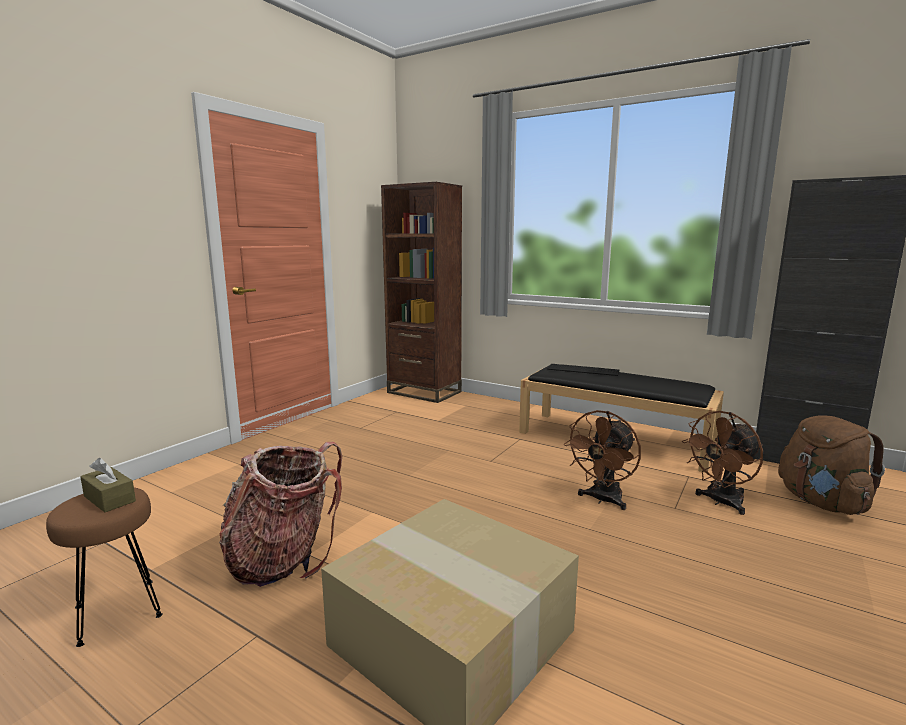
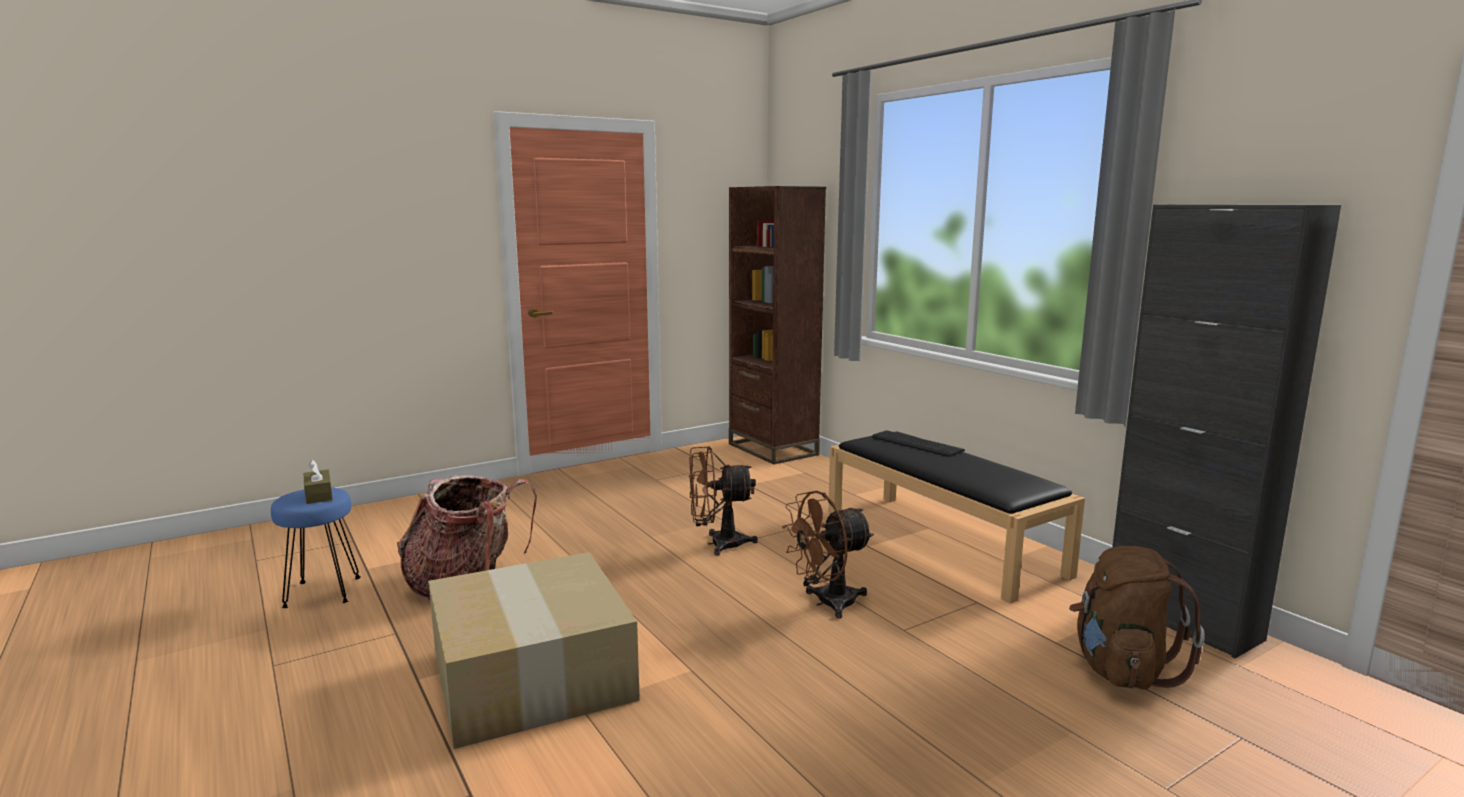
camera: 25 degrees right, 0 degrees up
(118, 612) = (322, 593): brown stool -> blue stool
(721, 502) = (973, 637): brown fan -> brown fan (718, 544)

